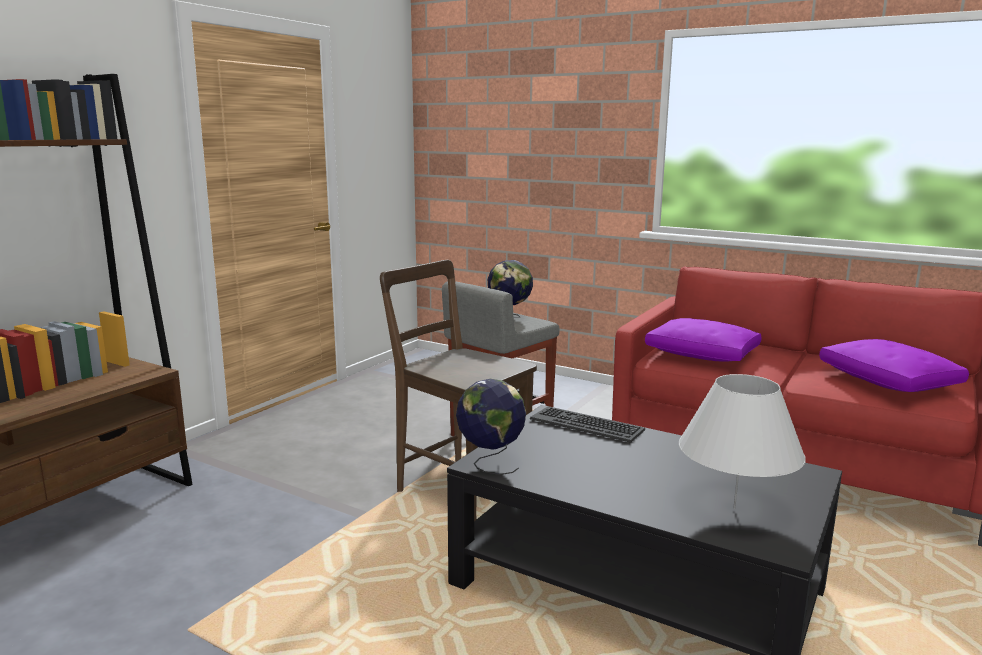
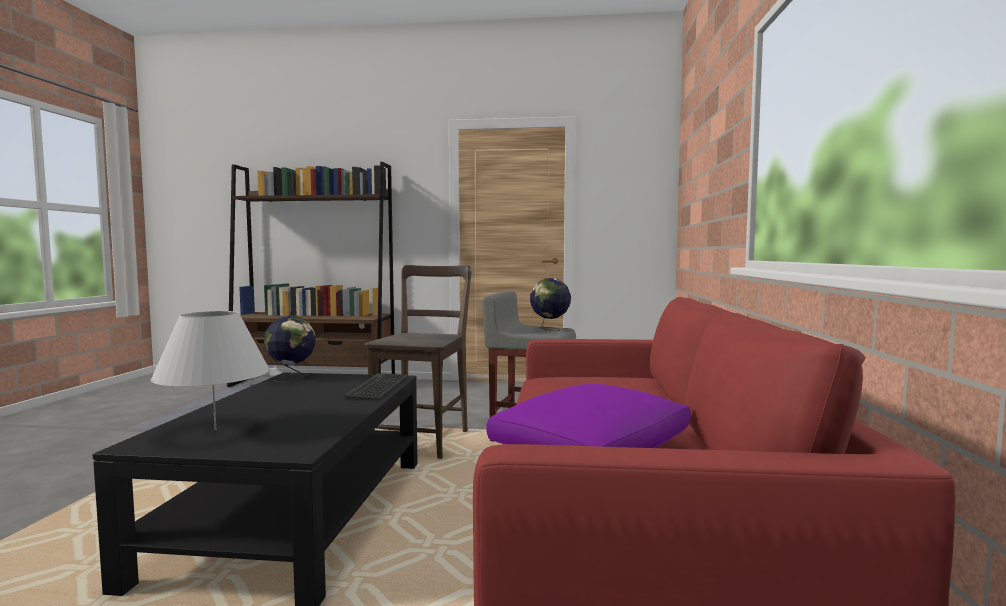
camera: 65 degrees right, 10 degrees down
(703, 354) = (579, 384): purple pillow -> none

